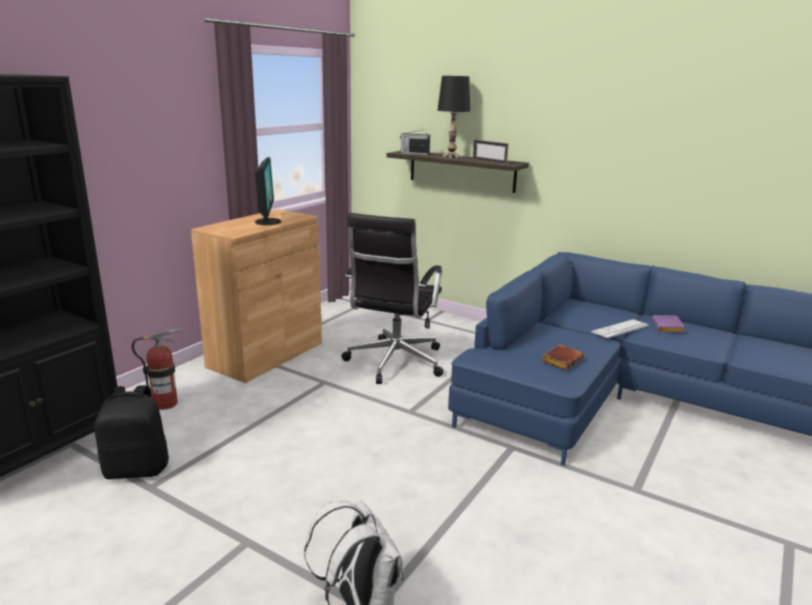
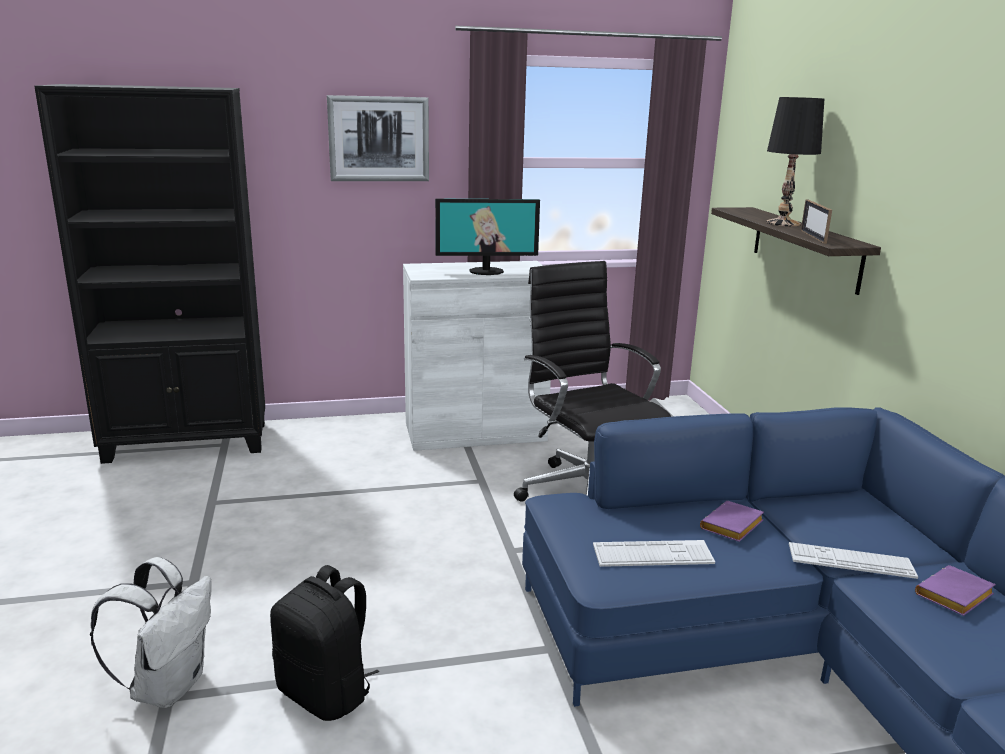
camera: 45 degrees right, 0 degrees up
(137, 469) = (227, 484): black backpack -> black backpack (326, 693)
(146, 120) = (379, 139): none -> picture
(165, 403) = (327, 441): fire extinguisher -> none
(266, 355) = (475, 432): brown cabinet -> white cabinet
(267, 222) = (486, 271): monitor -> monitor turned 45 degrees clockwise
(394, 363) = (587, 493): black office chair -> black office chair turned 90 degrees clockwise
(414, 153) = (744, 213): radio -> none
(561, 360) = (652, 554): brown book -> keyboard
(562, 334) = (732, 527): none -> purple book

